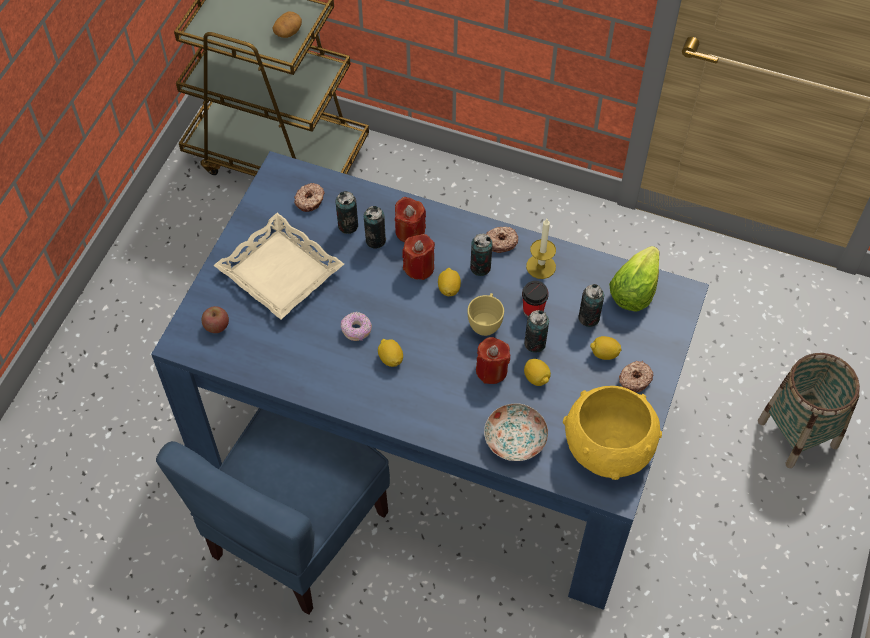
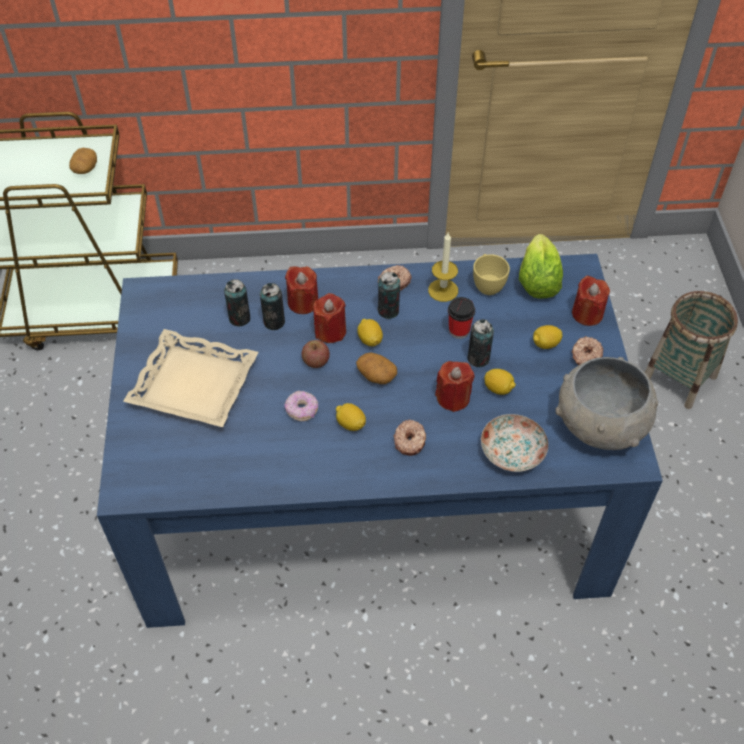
camera: 25 degrees left, 5 degrees down
(216, 326) = (154, 460): apple -> apple (316, 361)
(297, 533) = (291, 652): blue chair -> none
(310, 201) = (189, 309): donut -> donut (410, 441)
(436, 323) = (376, 375): none -> potato
(485, 323) = (422, 357): yellow cup -> yellow cup (487, 284)
(589, 318) = (513, 319): can -> none
(608, 448) = (600, 425): yellow bowl -> grey bowl
(661, 340) = (587, 314): none -> red candle

